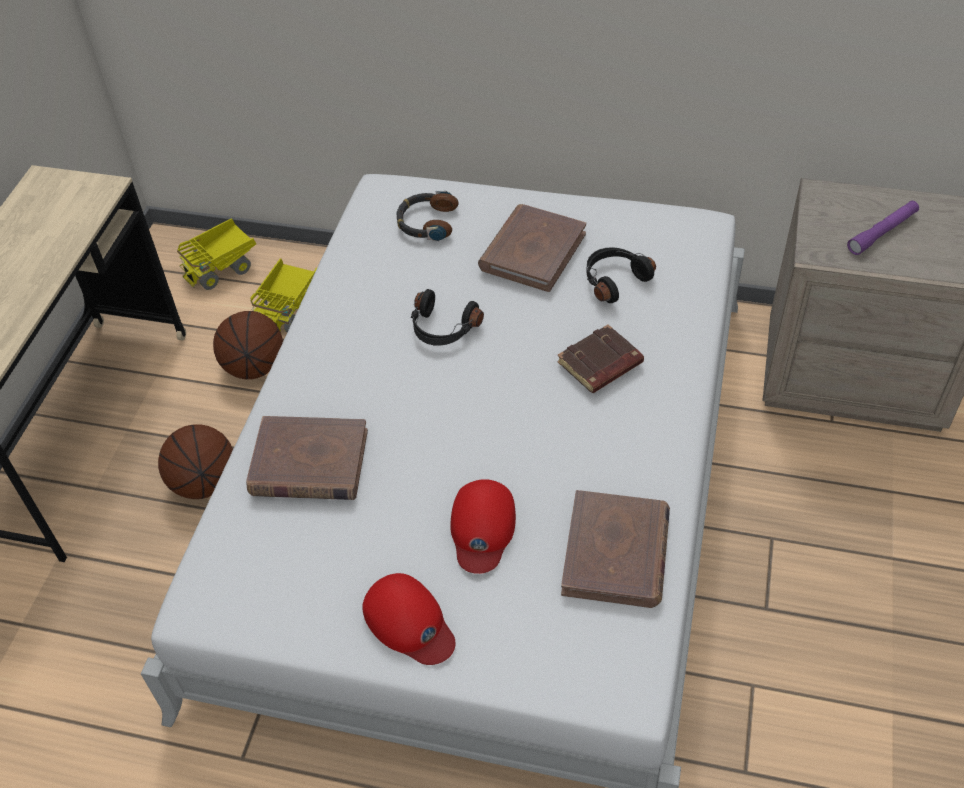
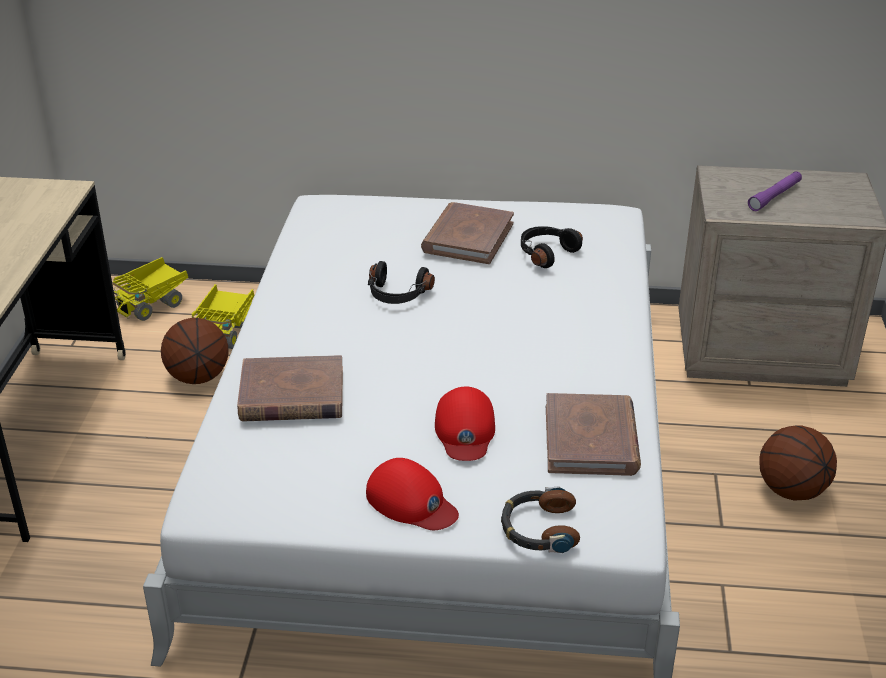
camera: 10 degrees left, 15 degrees down
(204, 482) = (162, 469): basketball -> basketball (791, 490)
(426, 222) = (365, 224): headphones -> headphones (539, 528)
(600, 364) = (546, 311): brown book -> none

